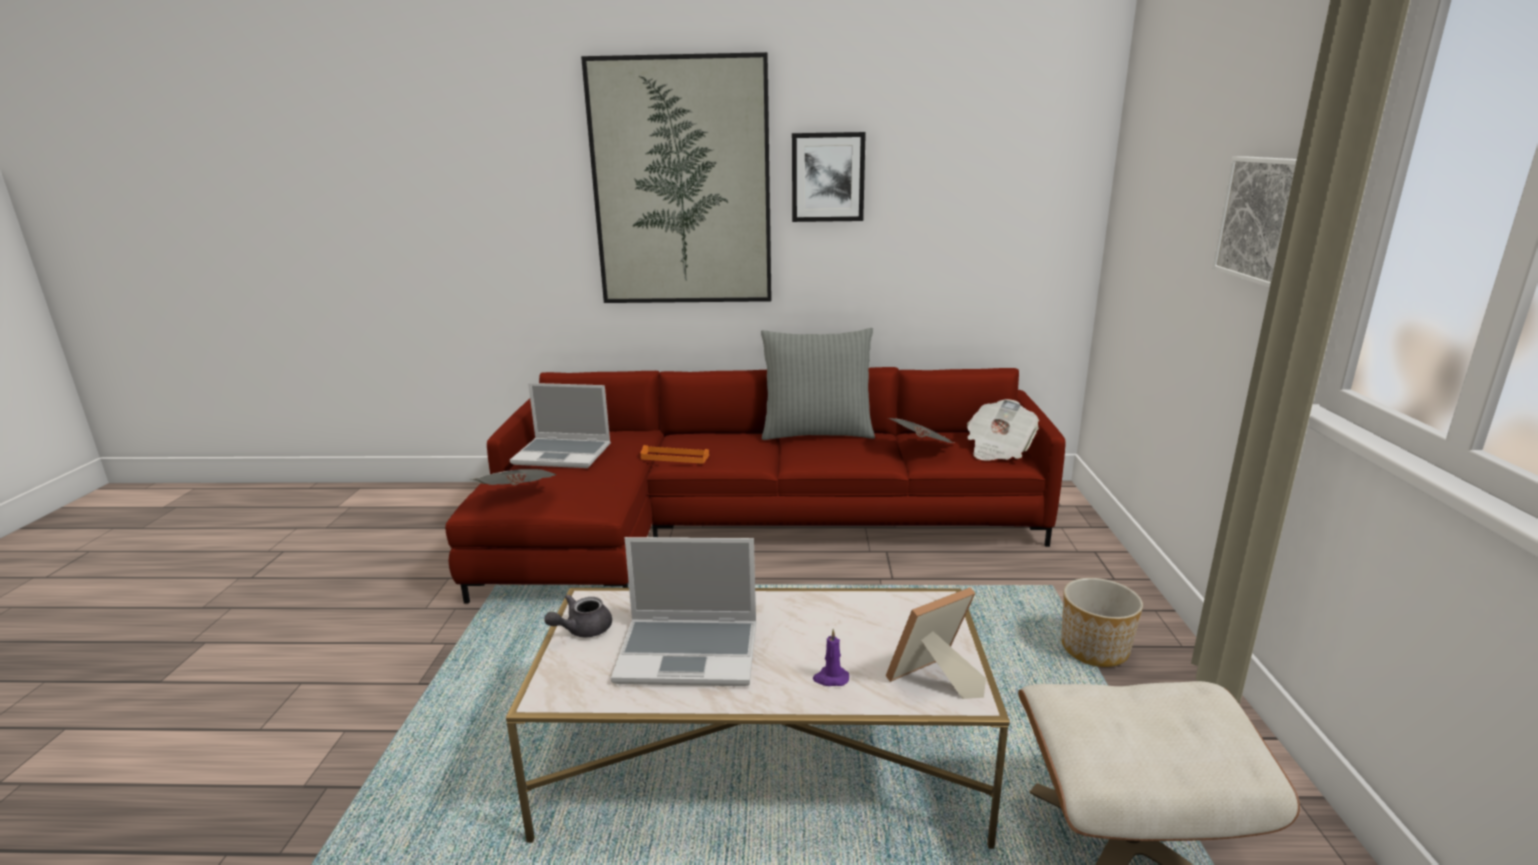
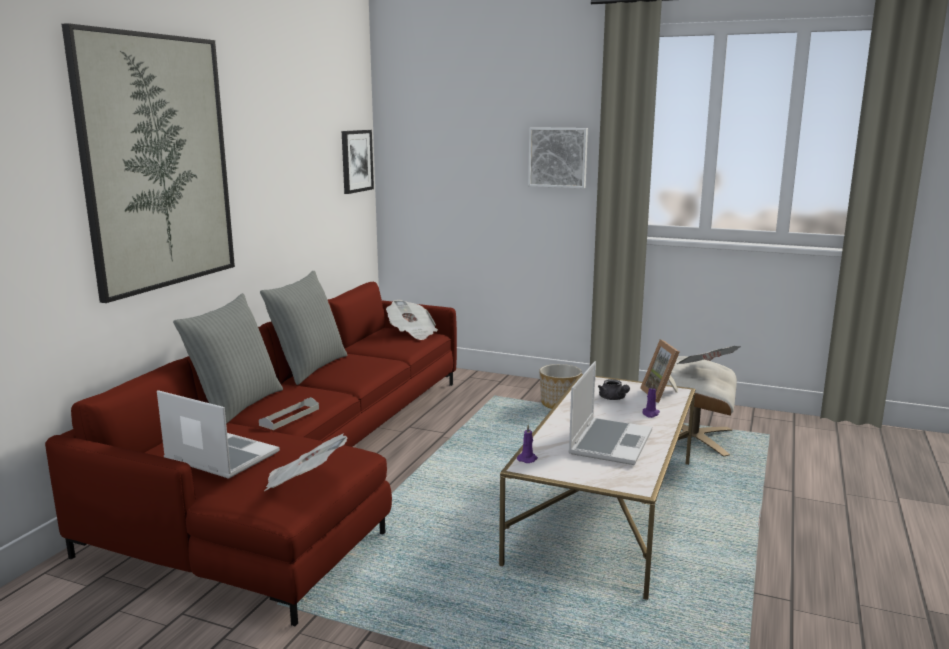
camera: 70 degrees left, 5 degrees down
(564, 454) = (219, 457): laptop -> laptop turned 90 degrees counterclockwise
(582, 630) = (564, 471): grey teapot -> grey teapot (613, 398)
(610, 598) = (527, 459): none -> purple candle
(675, 457) = (289, 417): orange tray -> grey tray
(691, 433) = (236, 406): none -> grey pillow
(827, 177) = (253, 150): picture -> picture (356, 161)
(922, 449) = (386, 348): newspaper -> newspaper (706, 371)

